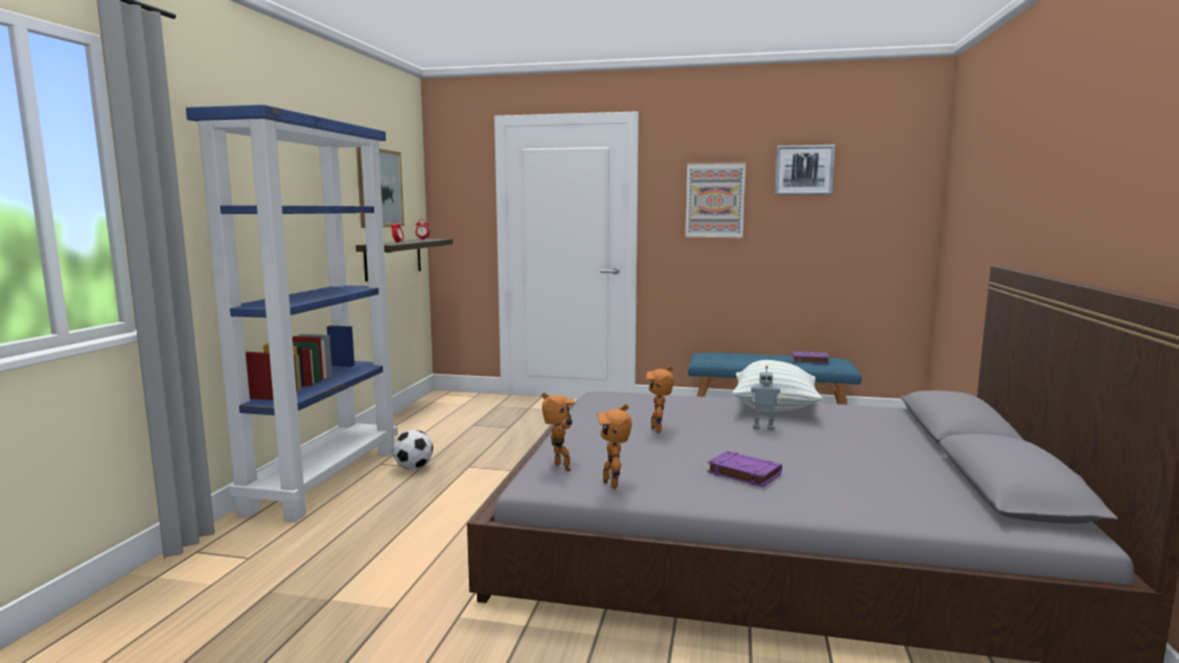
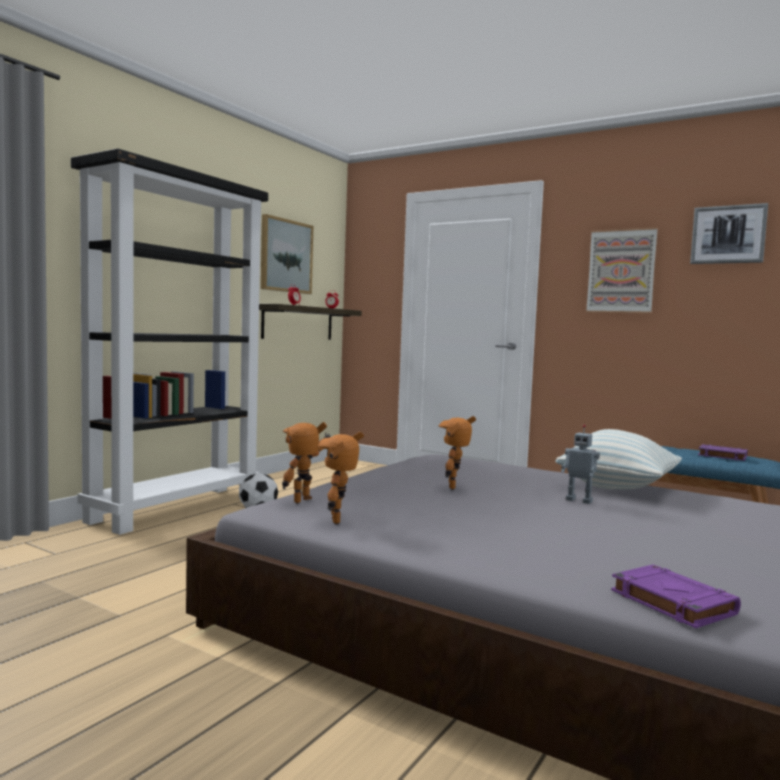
camera: 20 degrees right, 5 degrees down
(324, 479) = (176, 508): blue bookcase -> black bookcase
(559, 468) = (306, 501): toy robot -> toy robot turned 135 degrees counterclockwise
(743, 473) = (498, 533): purple book -> purple book (671, 602)

